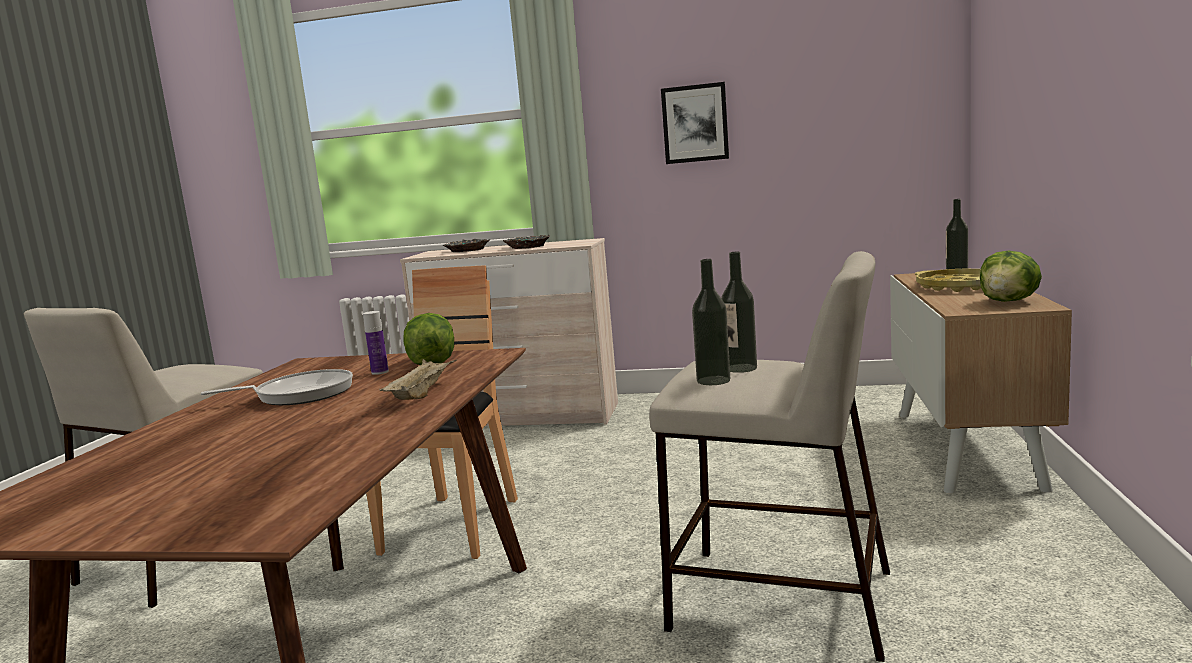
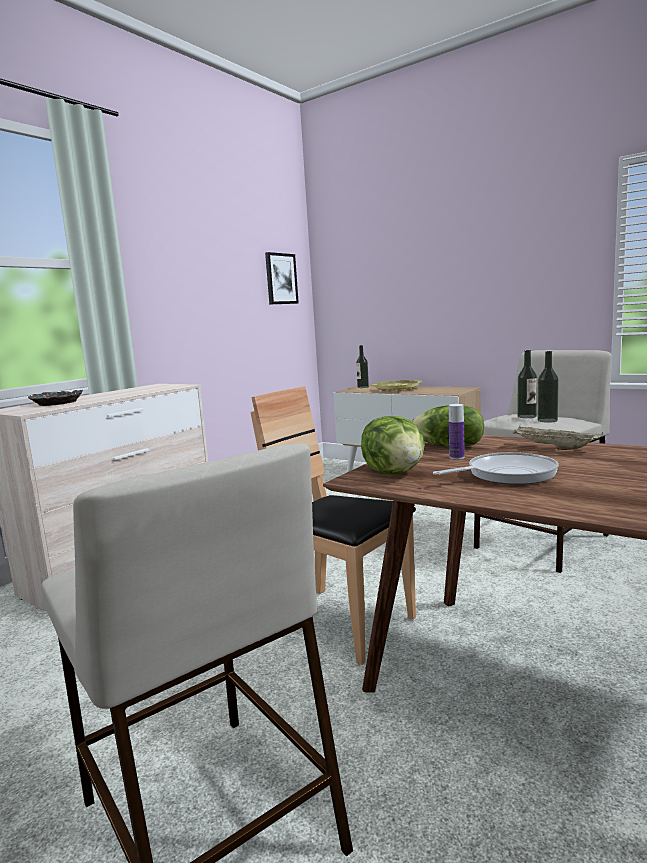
camera: 65 degrees left, 0 degrees up
(299, 394) = (506, 475): frying pan -> frying pan turned 60 degrees clockwise
(527, 246) = (125, 393): bowl -> none
(695, 123) = (192, 291): picture -> picture (281, 279)
(1009, 301) = (448, 389): lettuce -> lettuce (395, 473)

